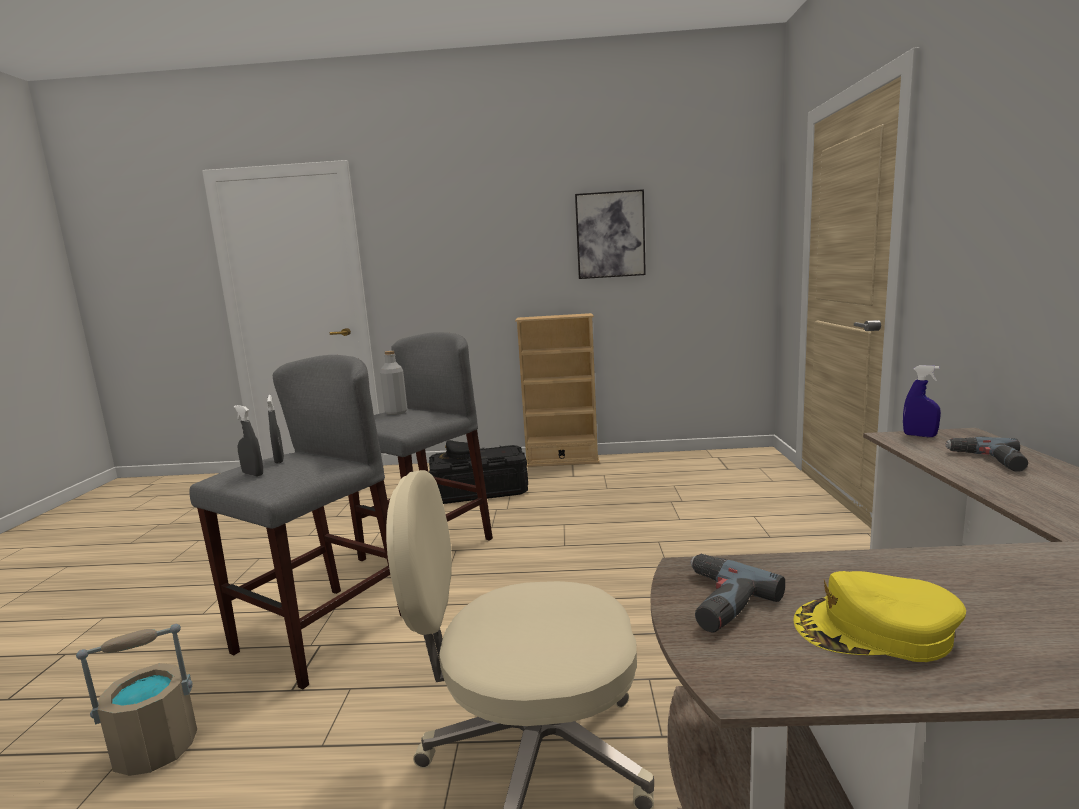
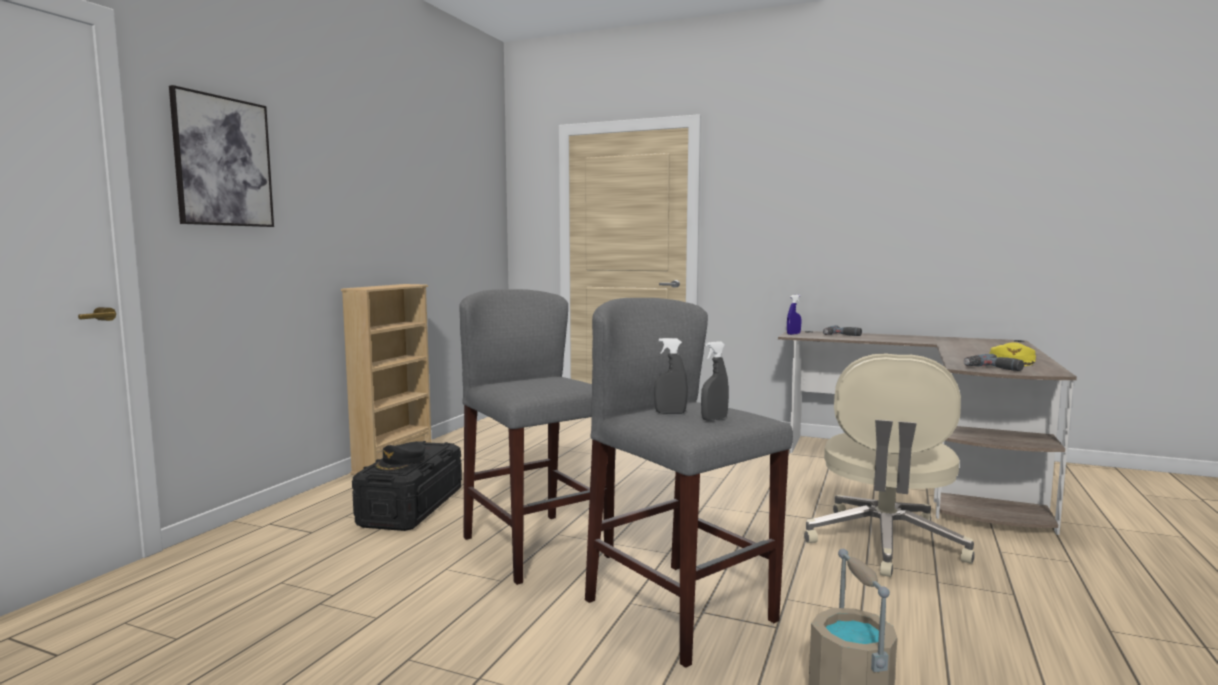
camera: 70 degrees left, 5 degrees down
(396, 412) = (521, 383): grey bottle -> none
(610, 235) = (413, 199): picture -> picture (223, 161)

